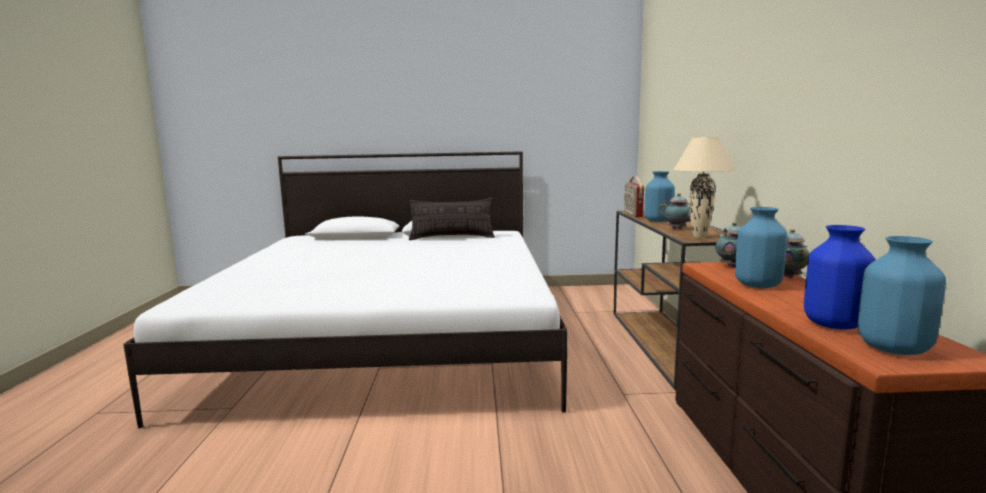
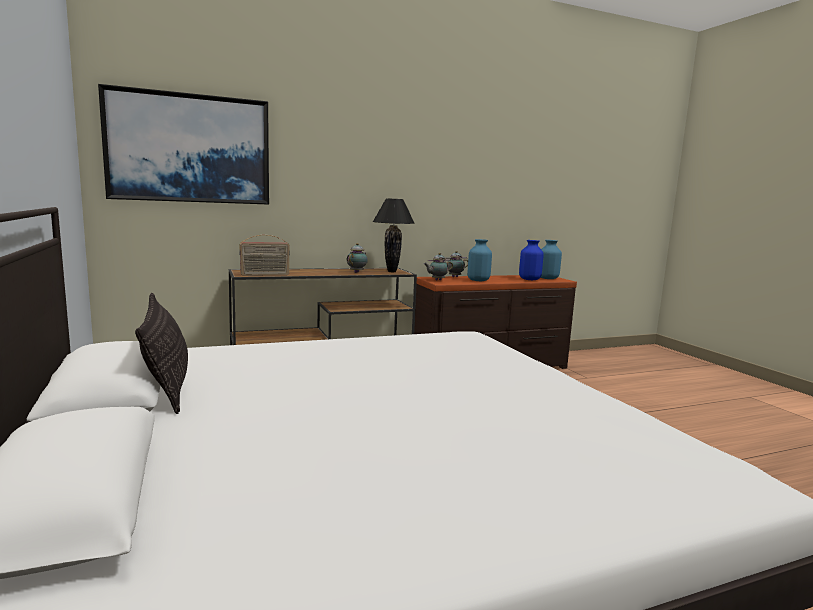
camera: 110 degrees left, 0 degrees up
(658, 221) = (313, 273): blue vase -> none
(663, 101) = (189, 149): none -> picture
(699, 237) = (392, 272): beige table lamp -> black table lamp

